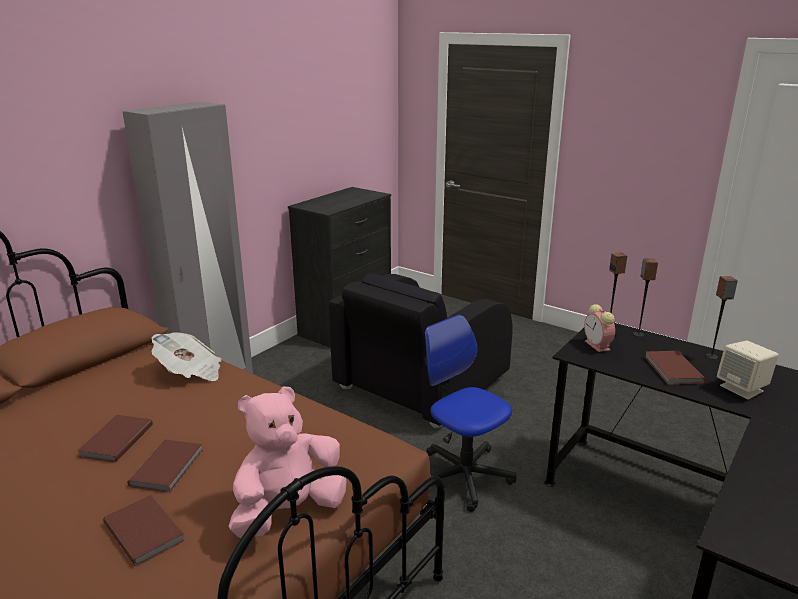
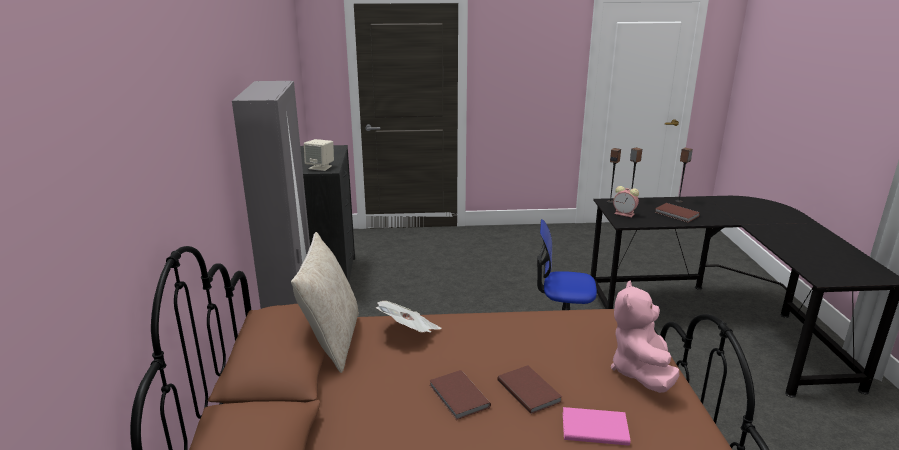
camera: 40 degrees left, 0 degrees up
(131, 354) = (331, 341): none -> beige pillow
(145, 530) = (593, 427): brown book -> pink book
(421, 382) = (448, 296): black armchair -> none
(742, 388) = (716, 212): beige speaker -> beige speaker (320, 167)

